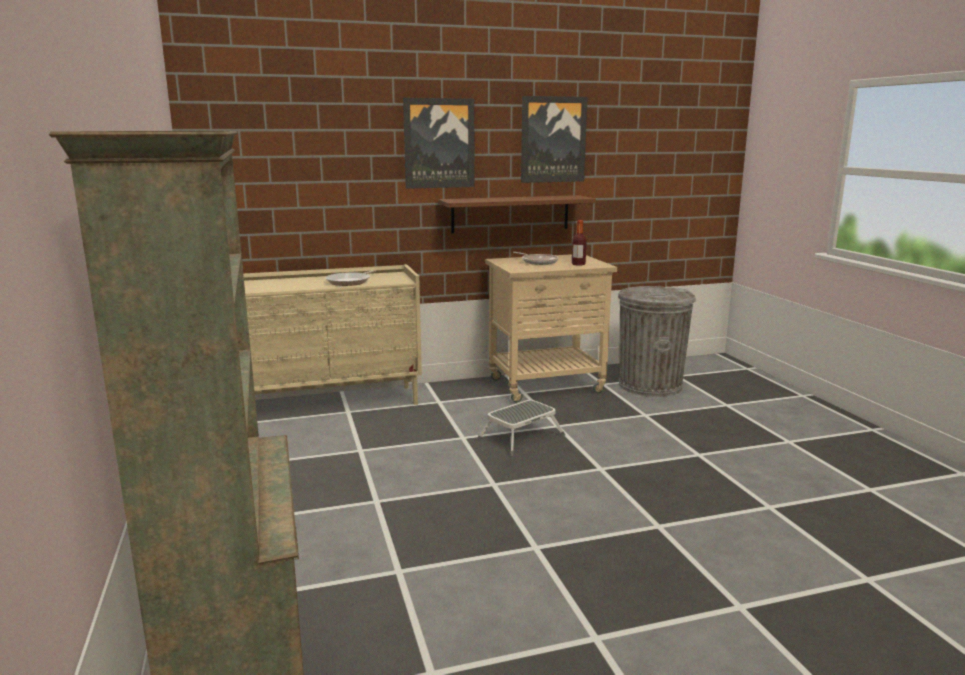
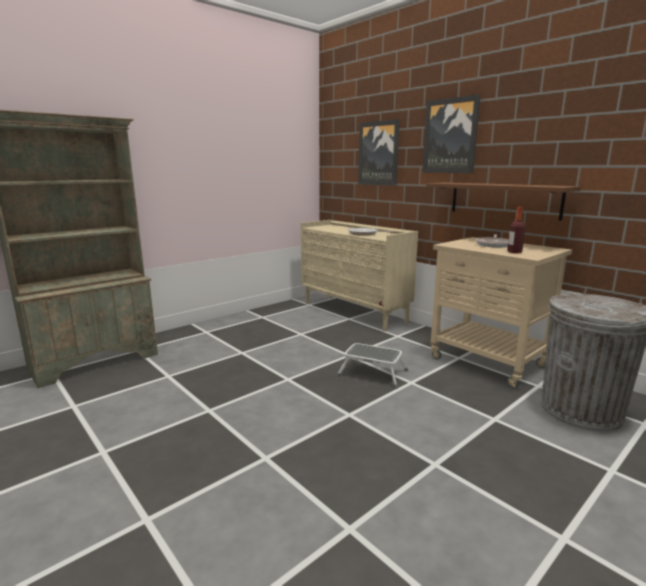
camera: 65 degrees right, 0 degrees up
(553, 139) = (556, 126): picture -> picture (378, 153)

